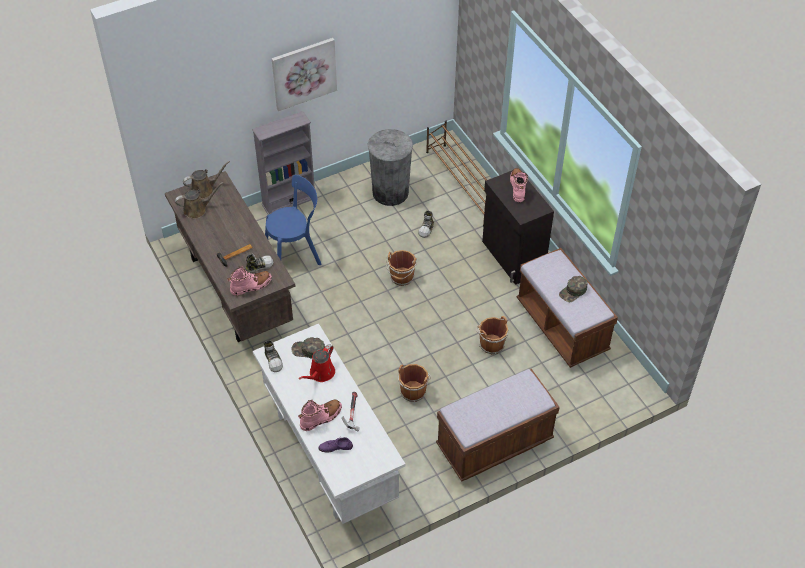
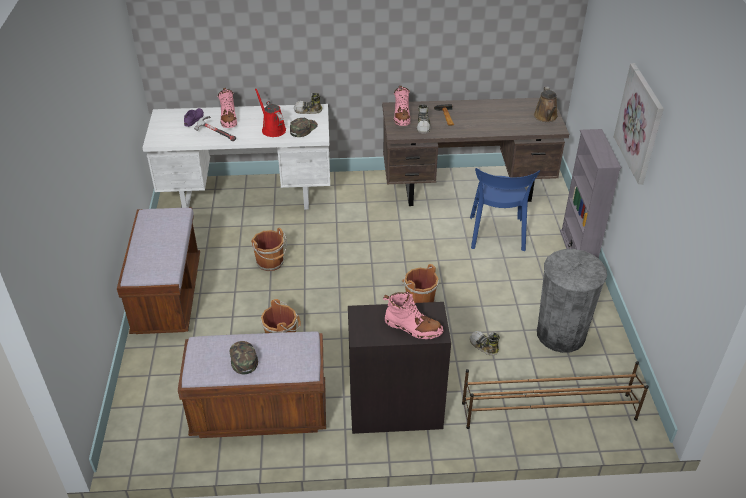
camera: 115 degrees right, 10 degrees down
(197, 209) = (519, 109): brown watering can -> none

